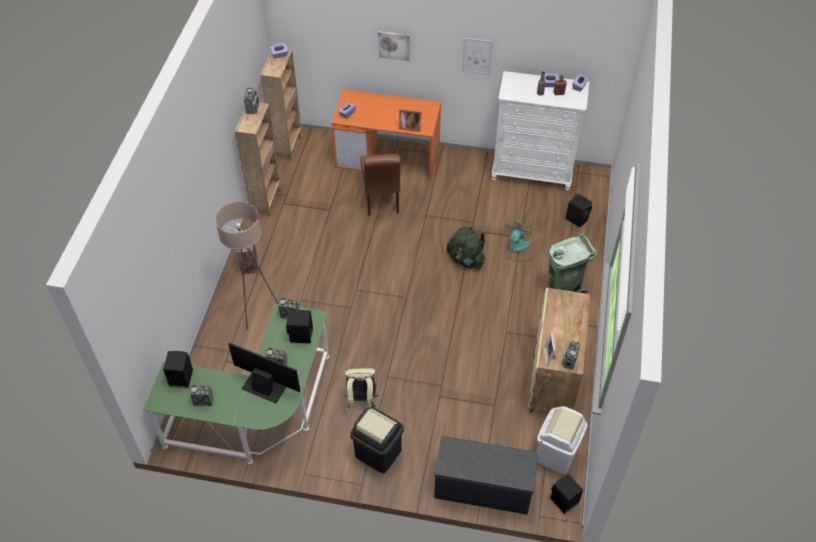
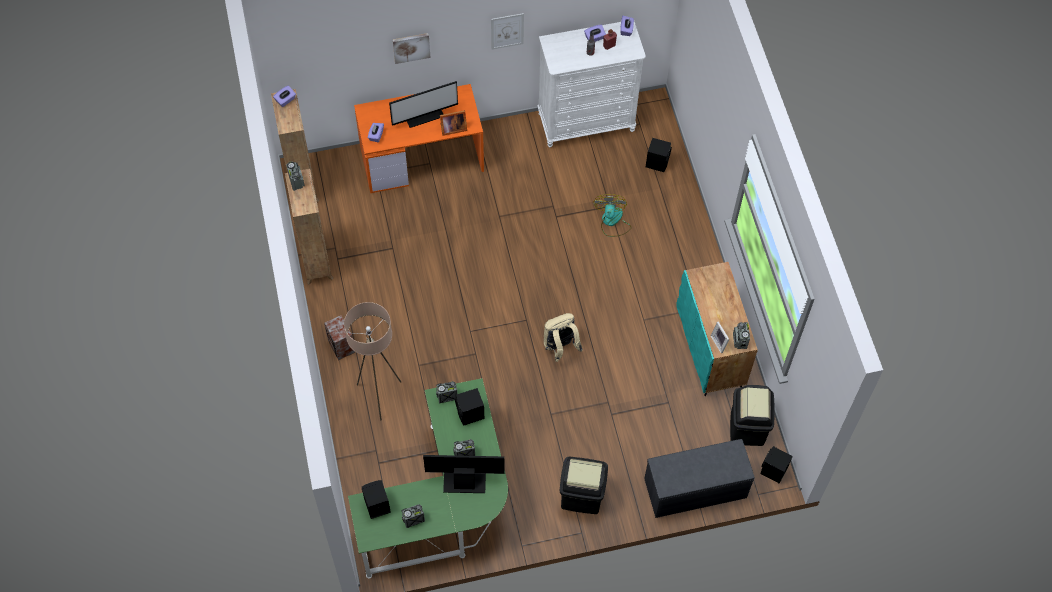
camera: 25 degrees left, 10 degrees up
(361, 401) = (538, 449): beige backpack -> beige backpack (560, 347)
(382, 200) = (443, 215): brown chair -> none
(392, 111) = (423, 114): none -> monitor
(465, 259) = (566, 253): green backpack -> none
(553, 376) = (710, 350): beige cabinet -> turquoise cabinet
(556, 454) = (747, 428): white trash can -> black trash can
(564, 289) = (679, 250): green trash can -> none

